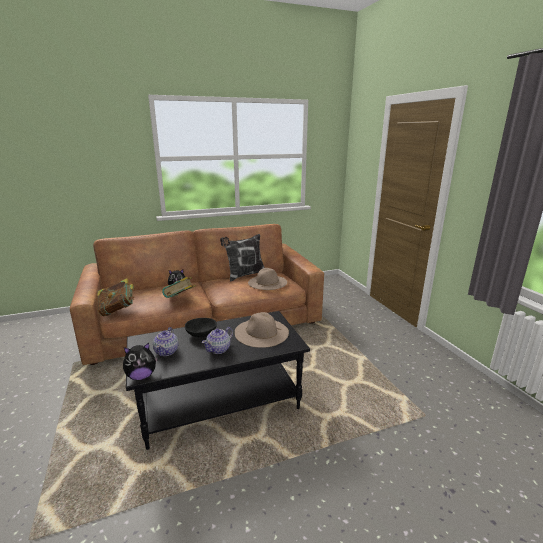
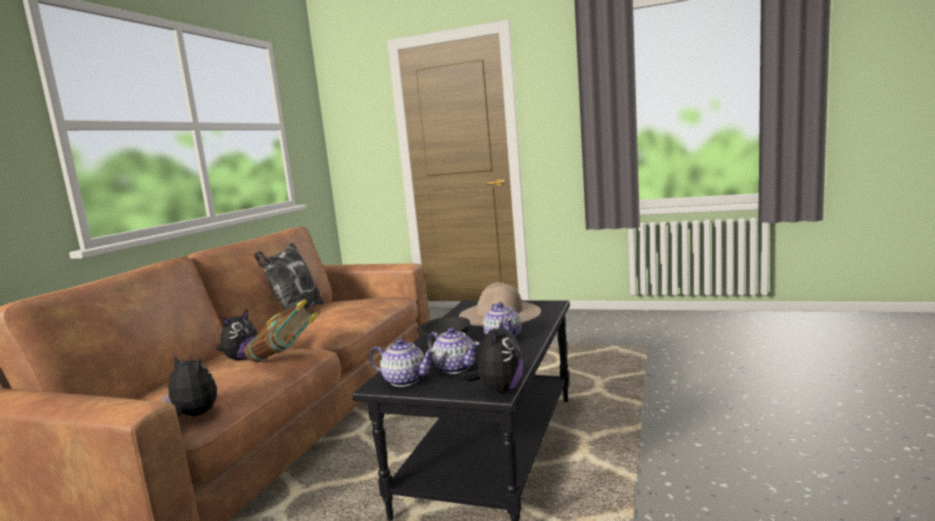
camera: 50 degrees left, 10 degrees down
(118, 310) = (194, 415): book -> plush toy
(145, 343) = (404, 380): none -> teapot
(267, 282) = (359, 303): beige hat -> none

